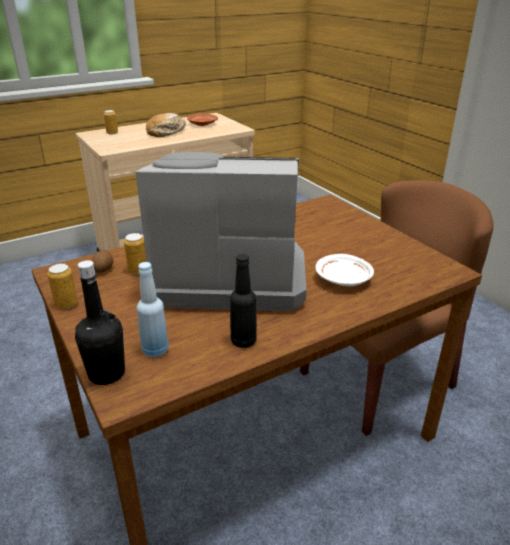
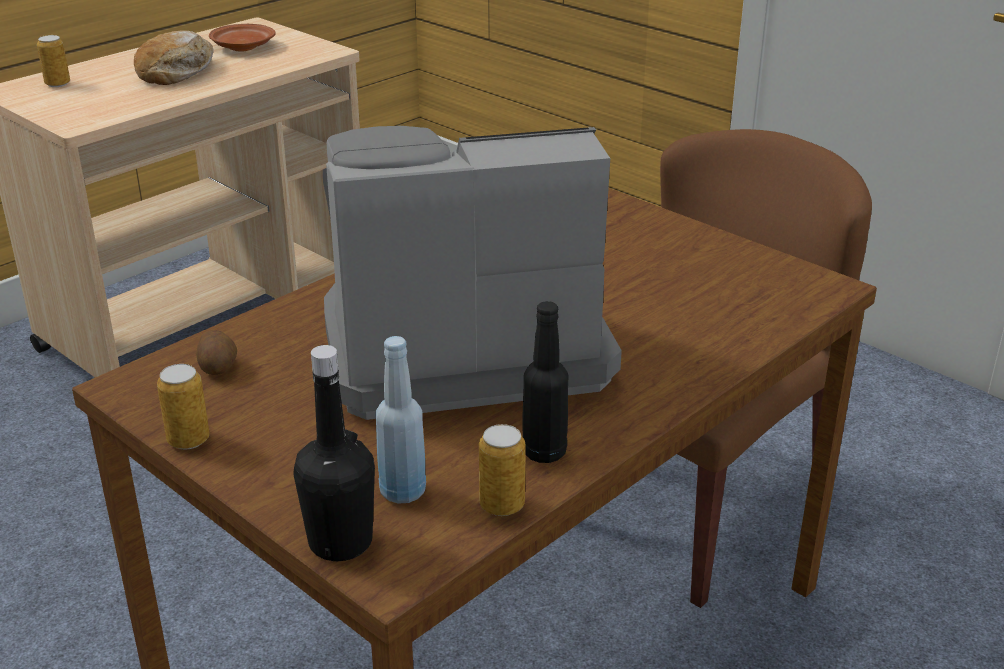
camera: 15 degrees left, 0 degrees up
(138, 270) = (286, 360): can -> can (502, 505)
(343, 279) = (660, 325): white plate -> none

